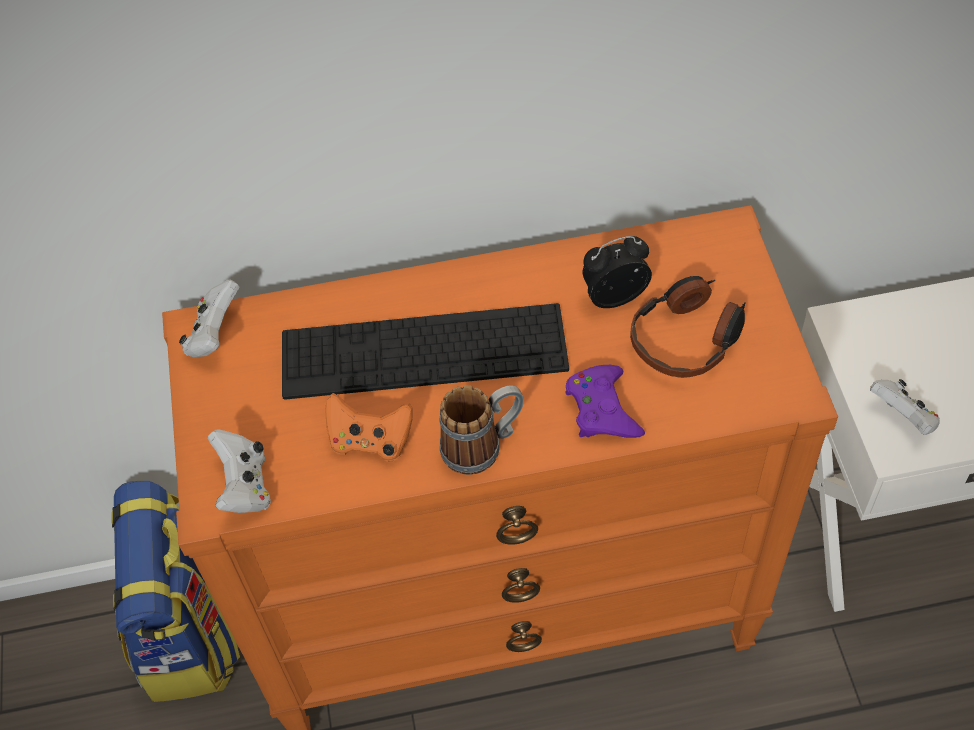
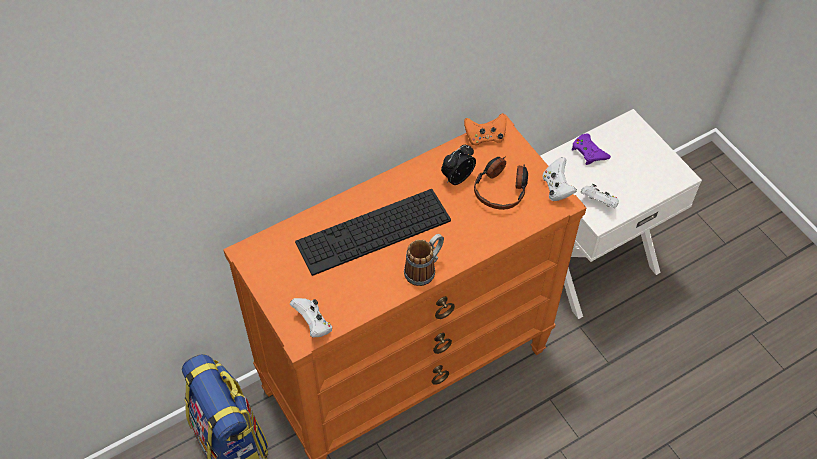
camera: 25 degrees left, 0 degrees up
(214, 335) = (258, 253): white game controller -> white game controller (556, 188)
(370, 441) = (367, 283): orange game controller -> orange game controller (485, 137)
(602, 409) = (475, 235): purple game controller -> purple game controller (589, 152)

